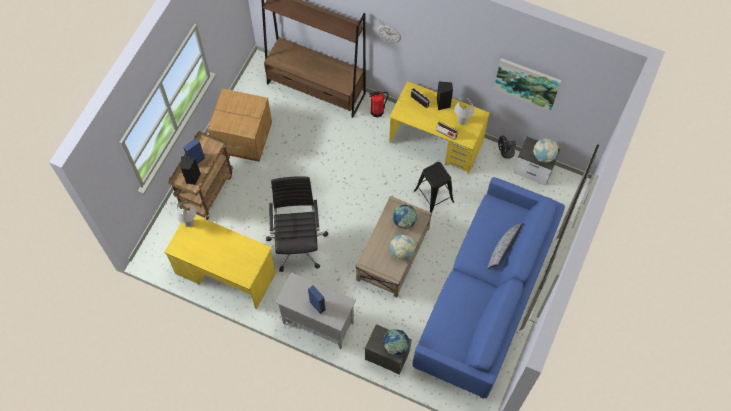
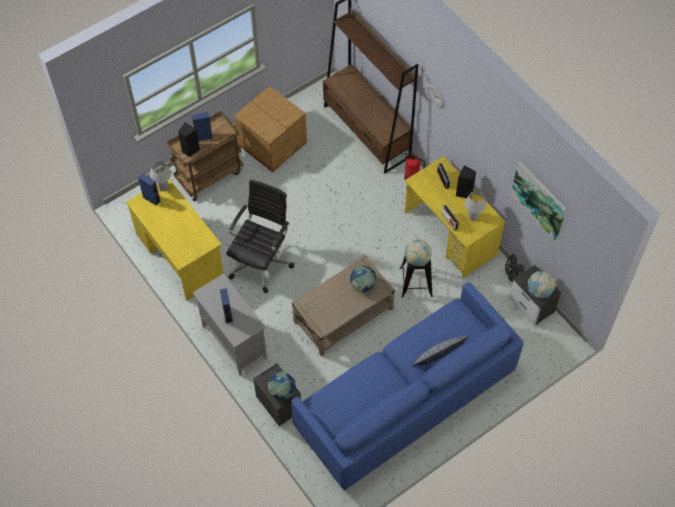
camera: 30 degrees right, 5 degrees down
(186, 238) = (151, 199): none -> blue speaker
(402, 251) = (343, 311): globe -> globe (417, 259)

